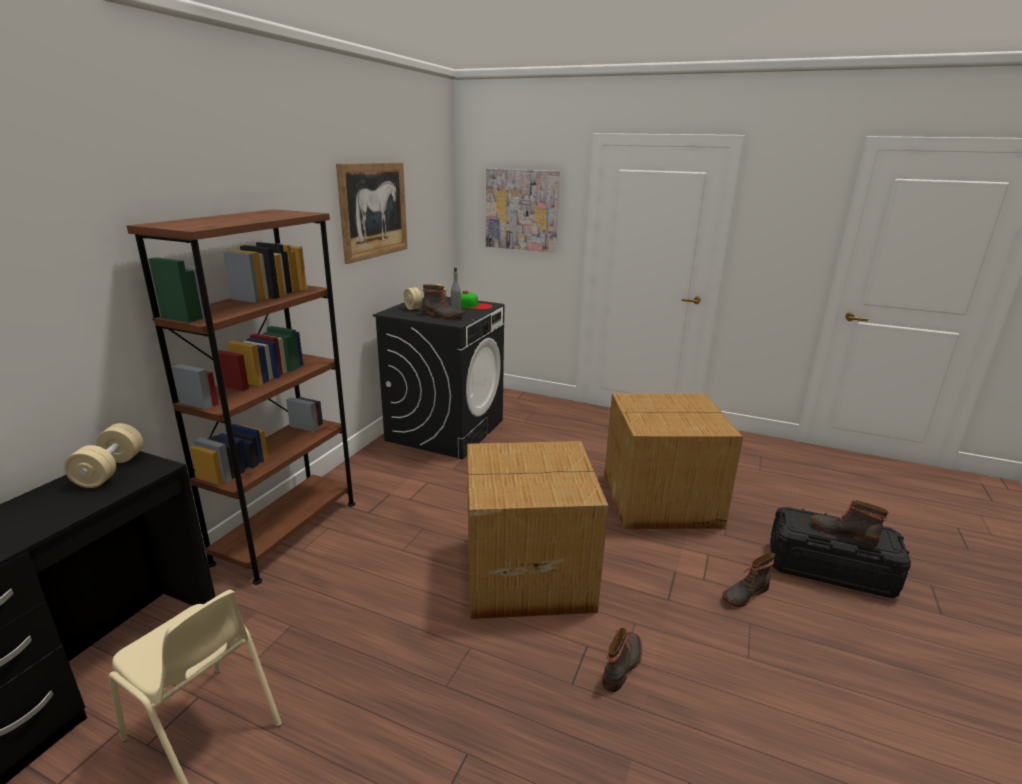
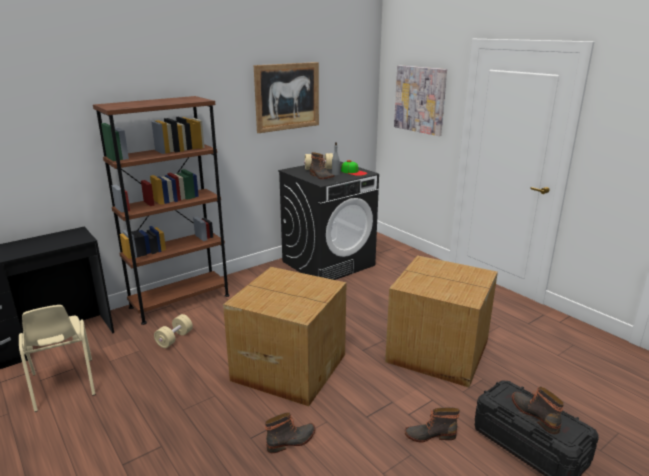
camera: 30 degrees right, 0 degrees up
(110, 470) = (65, 236): beige dumbbell -> beige dumbbell (174, 339)

